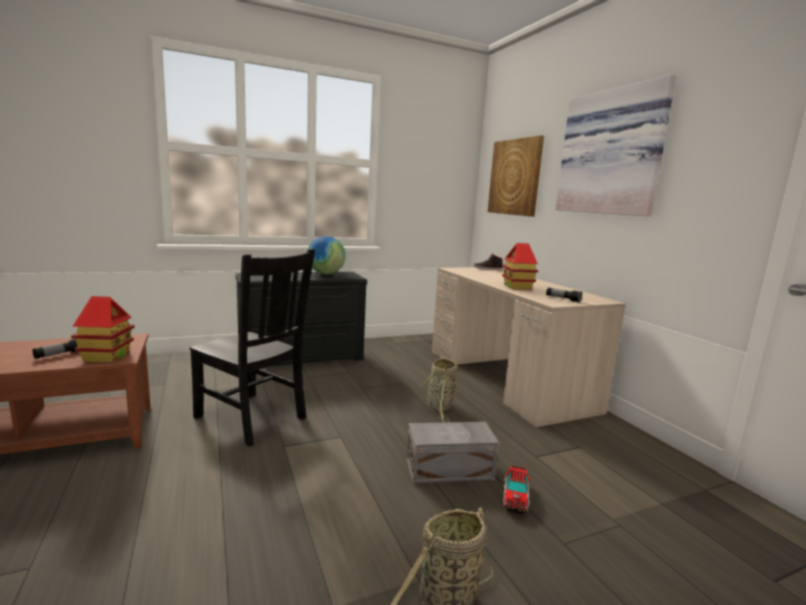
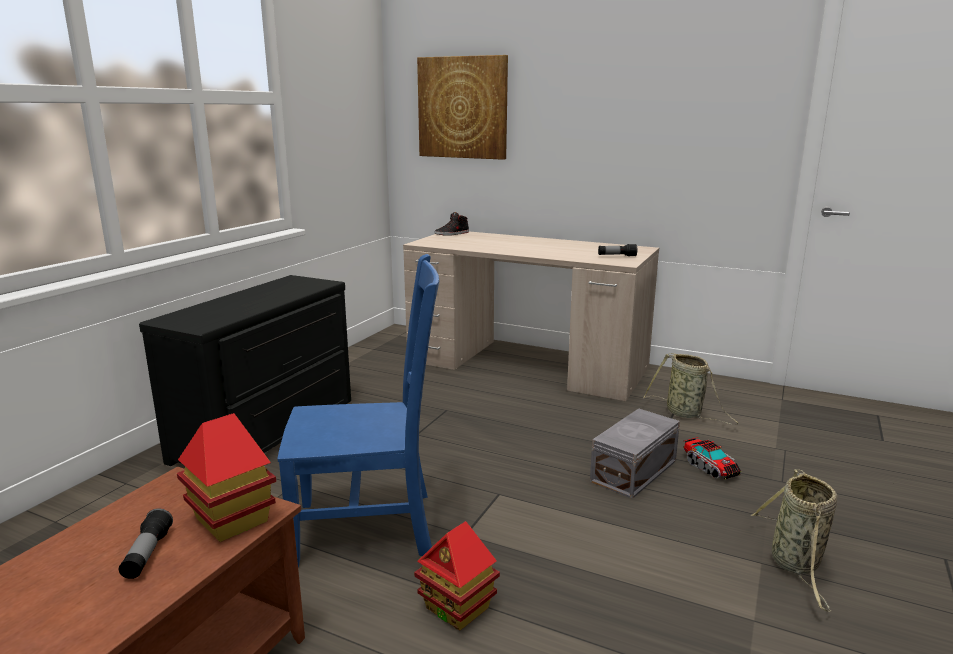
camera: 40 degrees left, 5 degrees up
(253, 419) = (370, 527): black chair -> blue chair
(326, 274) = (272, 288): globe -> none
(440, 407) = (527, 419): basket -> basket (686, 414)
(517, 287) = (548, 251): toy house -> toy house (457, 608)
(612, 153) = (616, 83): picture -> none

